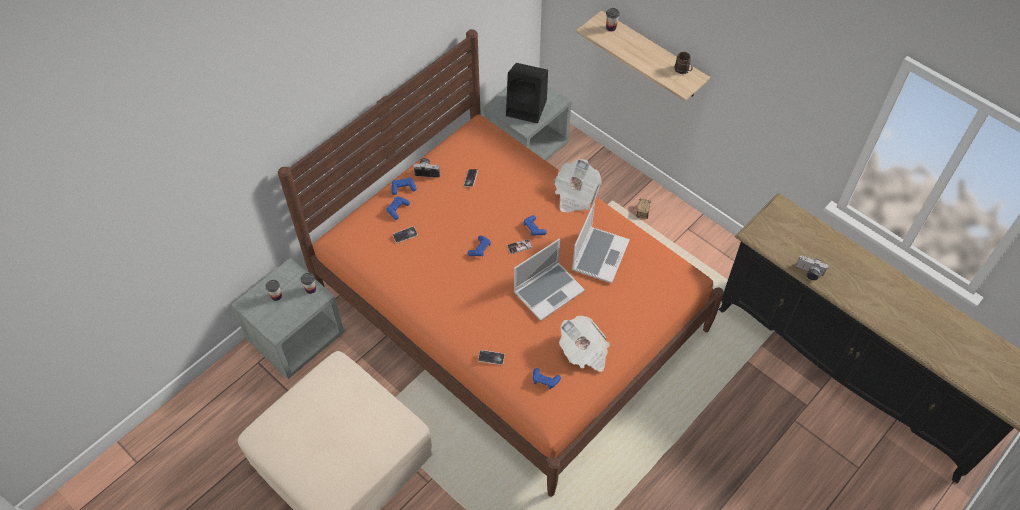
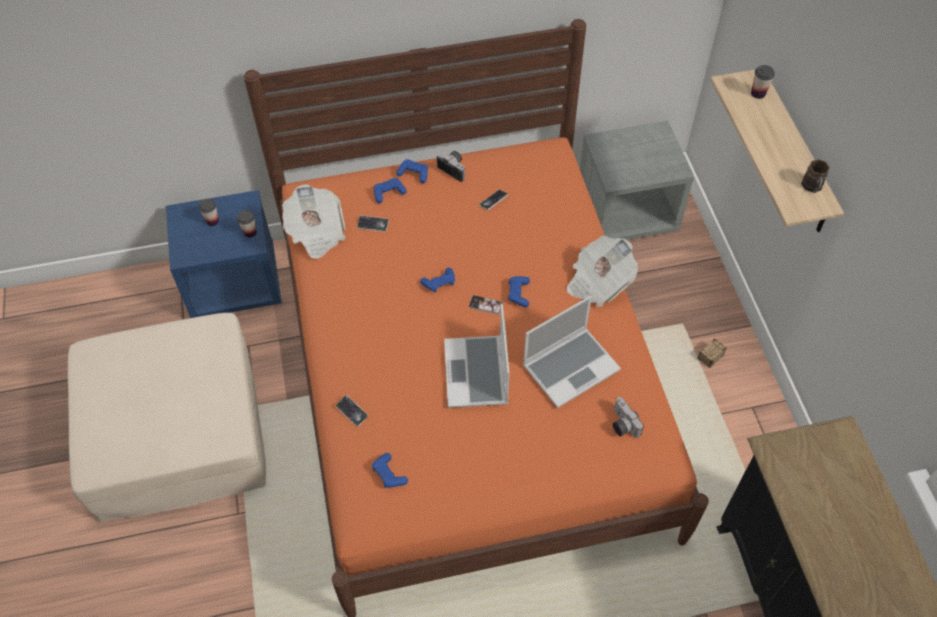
camera: 35 degrees right, 0 degrees up
(296, 337) = (235, 283): grey nightstand -> blue nightstand
(527, 108) = (634, 160): black speaker -> none
(548, 291) = (477, 374): laptop -> laptop turned 90 degrees clockwise
(584, 351) = (461, 469): newspaper -> newspaper (316, 232)
(809, 273) = (813, 544): camera -> camera (622, 424)

